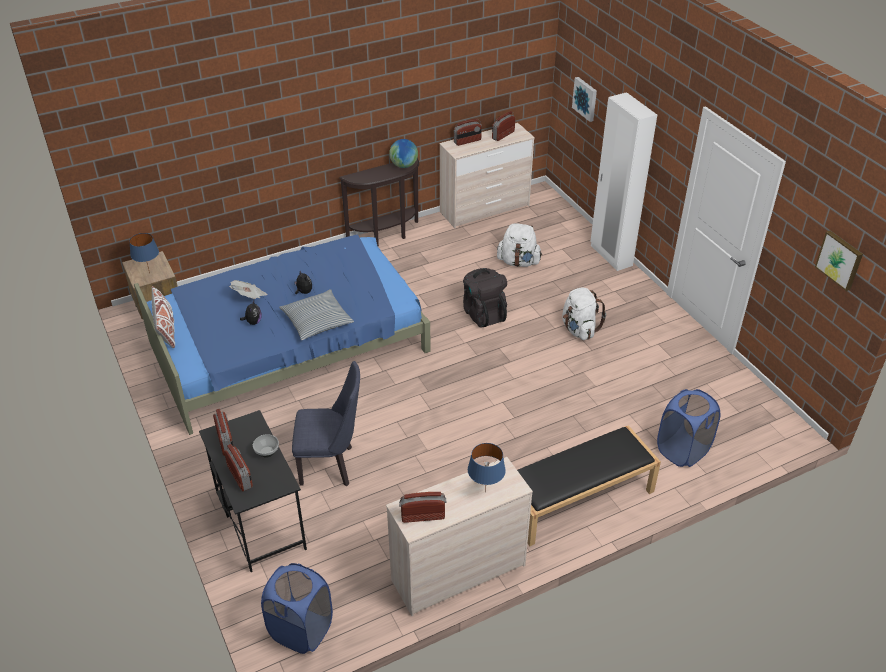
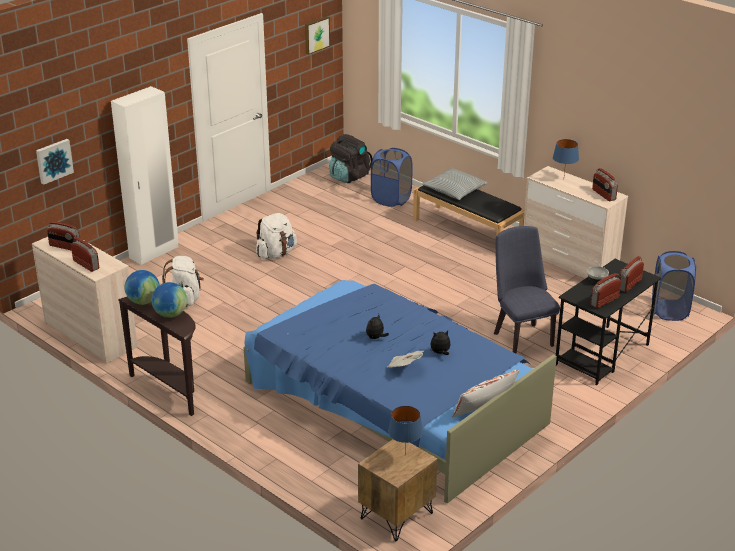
camera: 110 degrees left, 10 degrees down
(317, 321) = (413, 318): pillow -> pillow (454, 190)
(377, 174) = (170, 314): none -> globe
(483, 313) = (279, 303): black backpack -> black backpack (349, 176)

